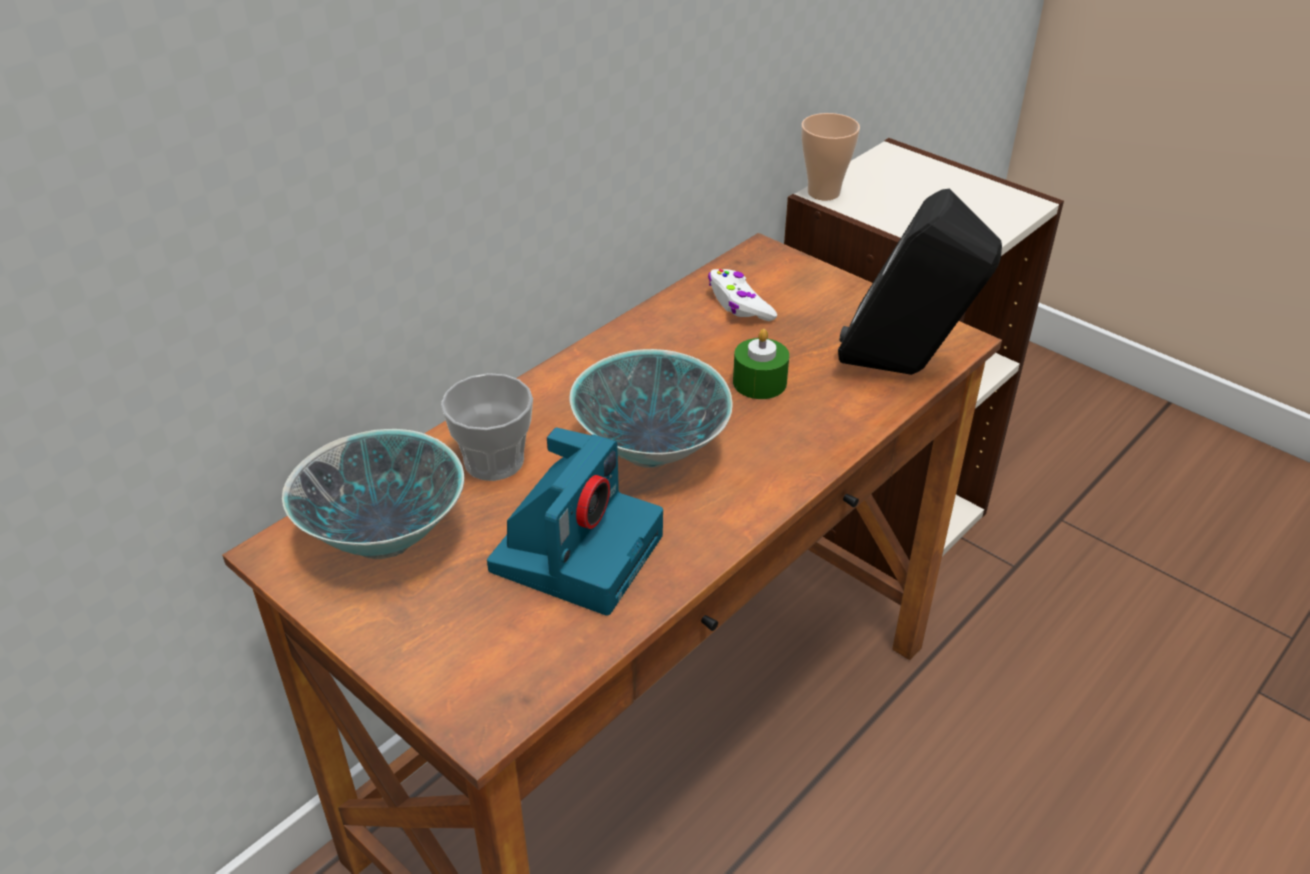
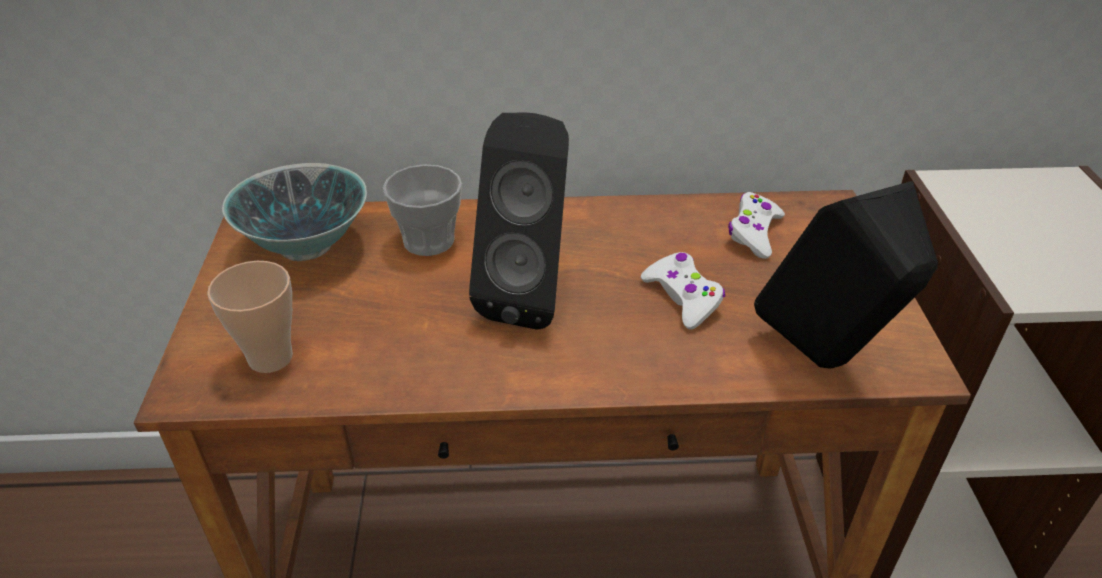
camera: 45 degrees right, 0 degrees up
(577, 550) = (389, 328): camera -> none
(650, 450) = (532, 295): bowl -> black speaker
(759, 382) = (683, 297): green candle -> white game controller
(823, 193) = (945, 181): cup -> cup (270, 358)

